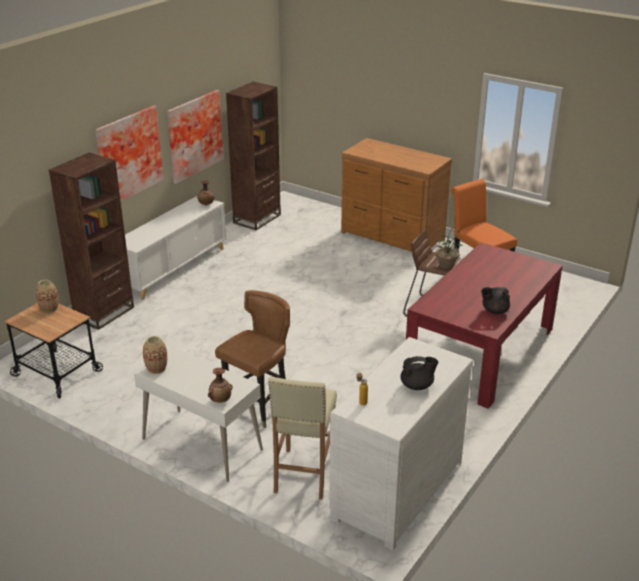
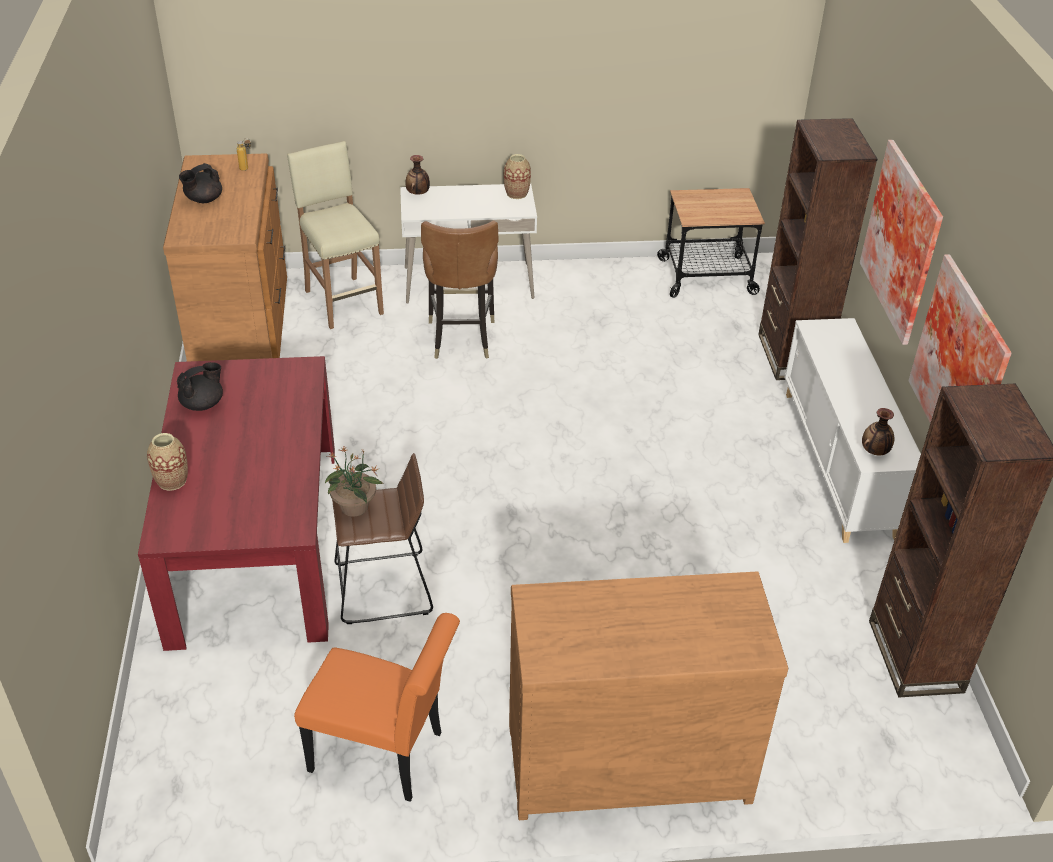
camera: 140 degrees right, 10 degrees up
(49, 309) = (735, 214): vase -> vase (172, 481)
(395, 489) = (242, 326): white dresser -> brown dresser

